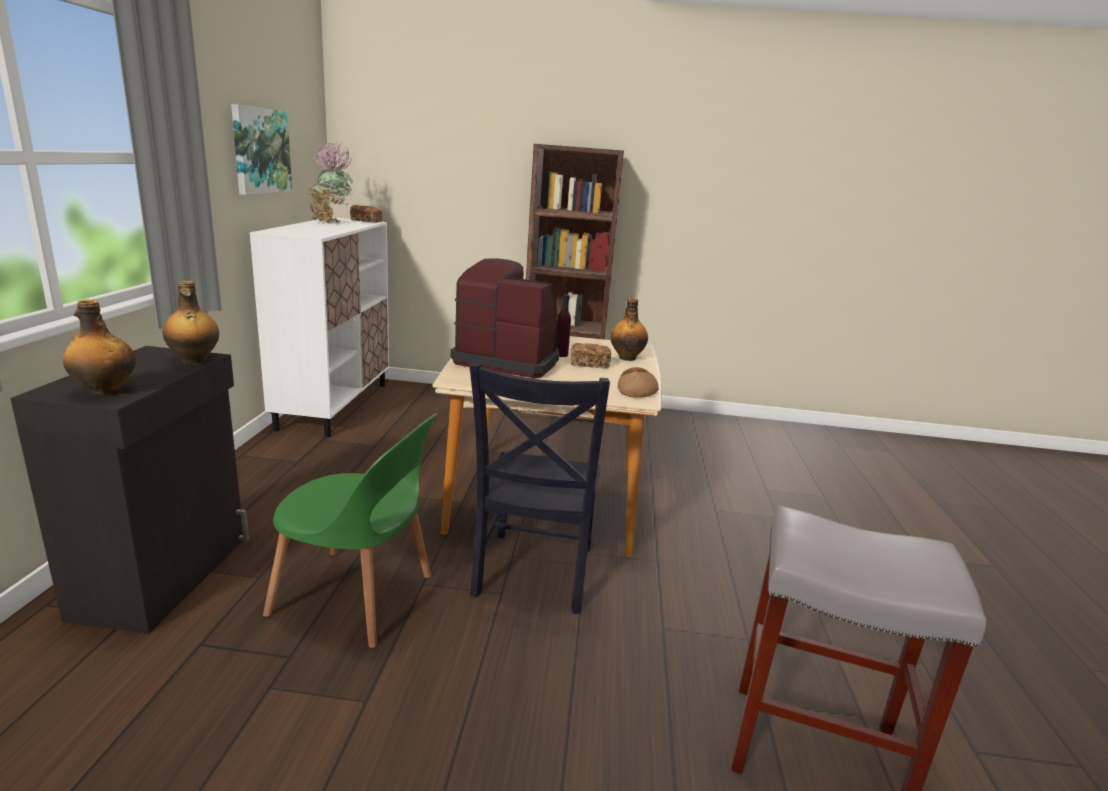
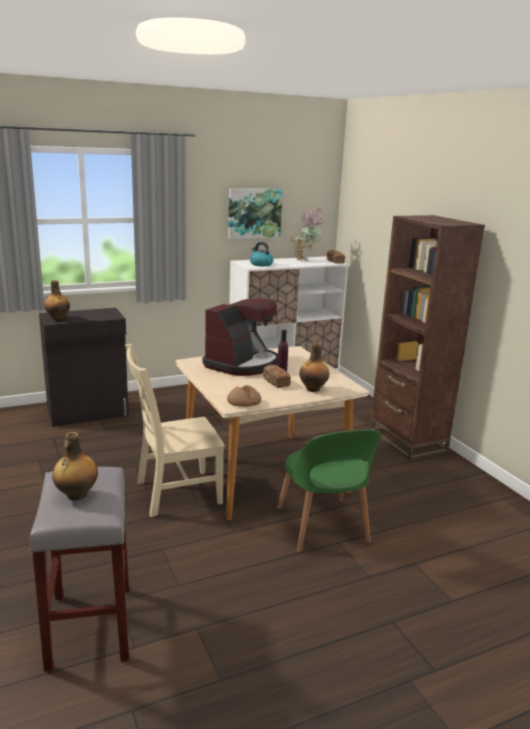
camera: 60 degrees right, 0 degrees up
(194, 360) = (108, 317): bottle -> bottle (76, 495)
(309, 232) = (260, 264): none -> kettle
(358, 597) = (110, 455): green chair -> green chair (323, 527)
(507, 360) = (243, 364): coffee machine -> coffee machine turned 45 degrees clockwise
(533, 574) = (174, 493): black chair -> beige chair

